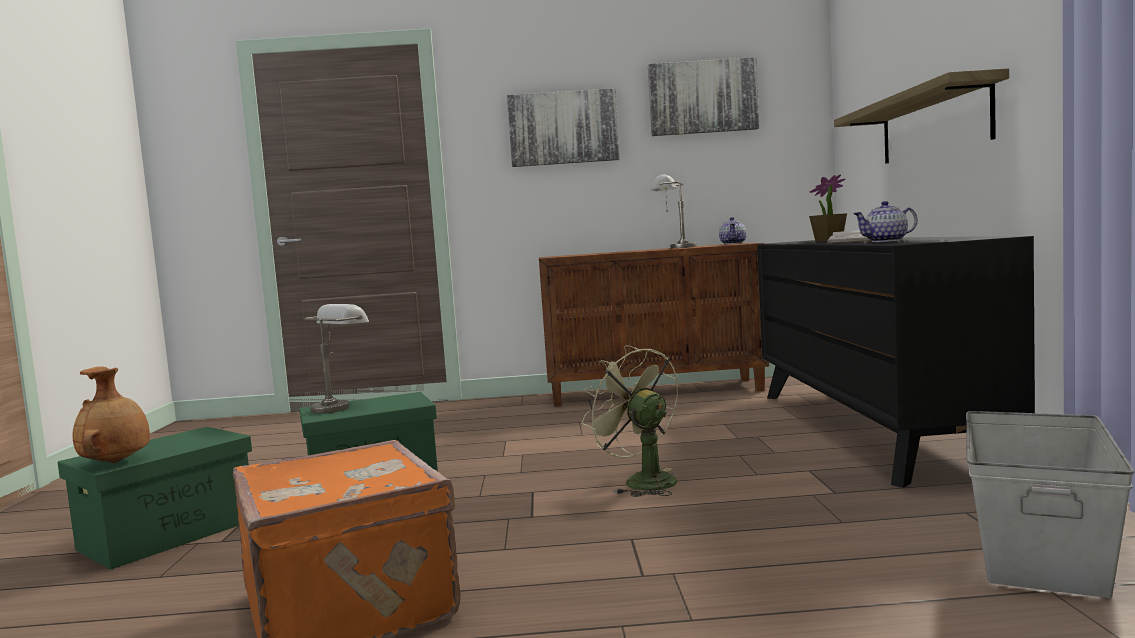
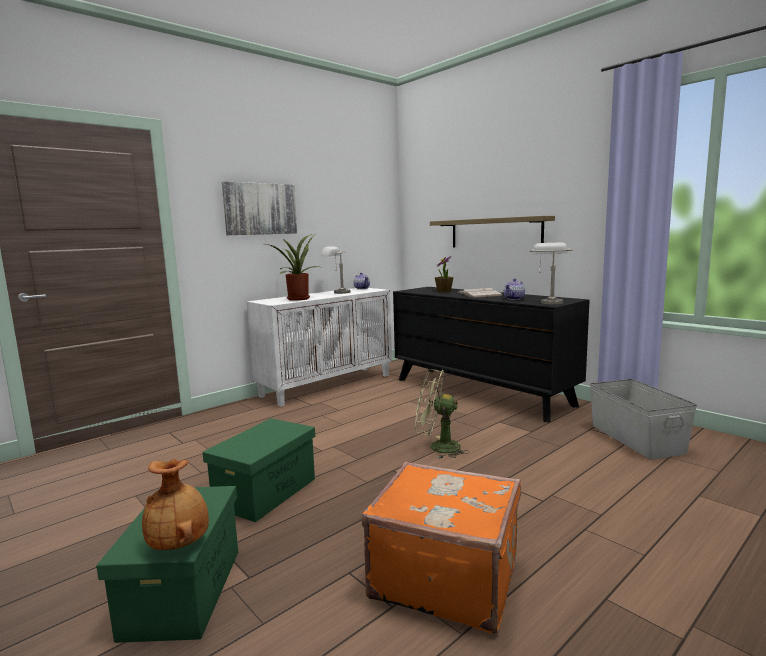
camera: 40 degrees left, 5 degrees up
(341, 406) = (241, 443): grey table lamp -> grey table lamp (549, 301)
(597, 253) = (297, 299): none -> potted plant
(656, 392) = (327, 385): brown cabinet -> white cabinet
(703, 97) = (340, 196): picture -> none

